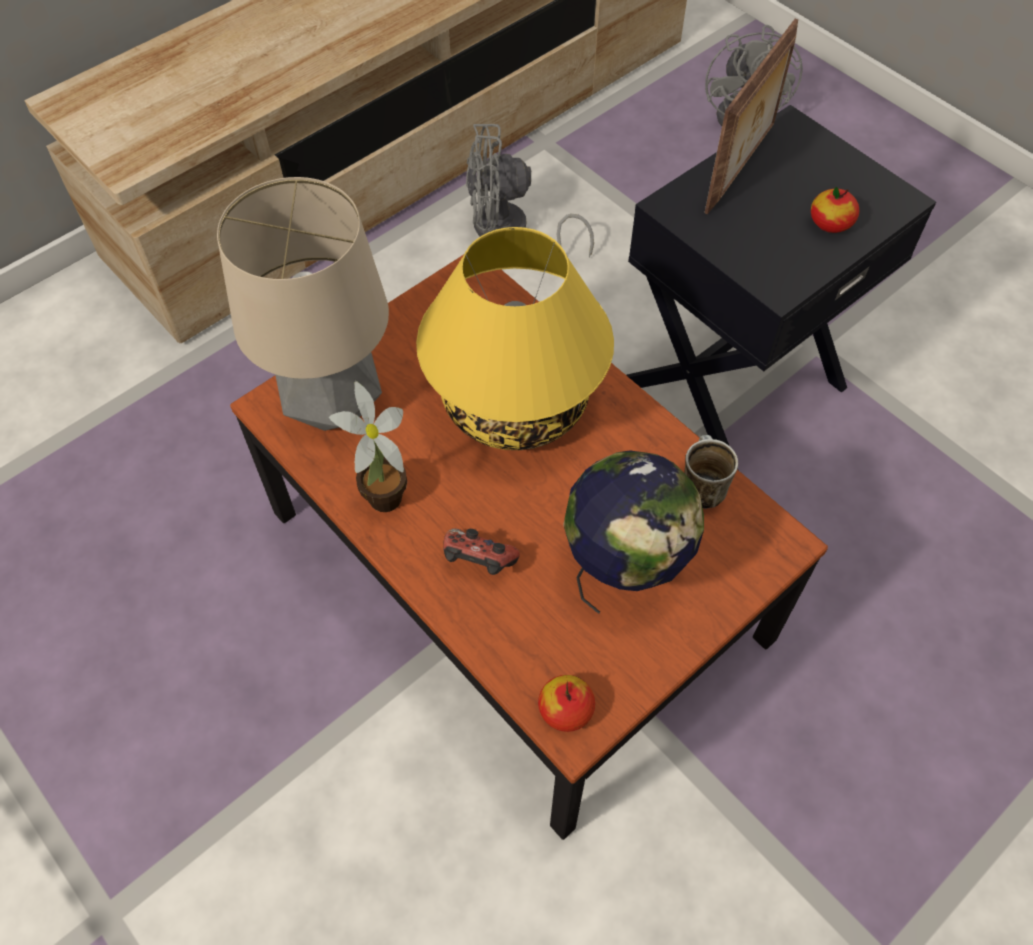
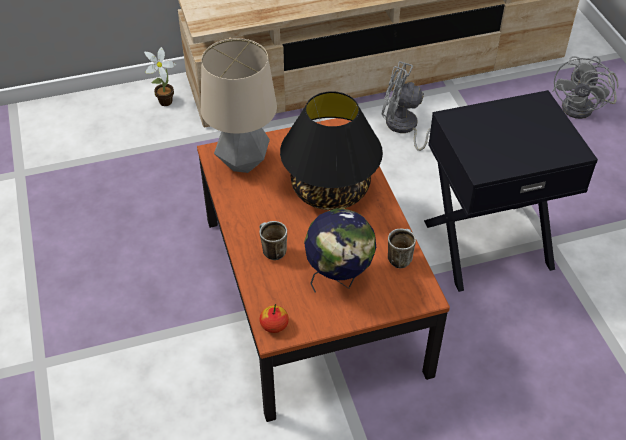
camera: 25 degrees right, 10 degrees down
(382, 503) = (241, 210): potted plant -> potted plant (163, 103)
(478, 563) = (271, 251): game controller -> mug
(514, 404) = (329, 190): yellow table lamp -> black table lamp
(741, 168) = (499, 112): picture frame -> none
(830, 223) = (530, 151): apple -> none

